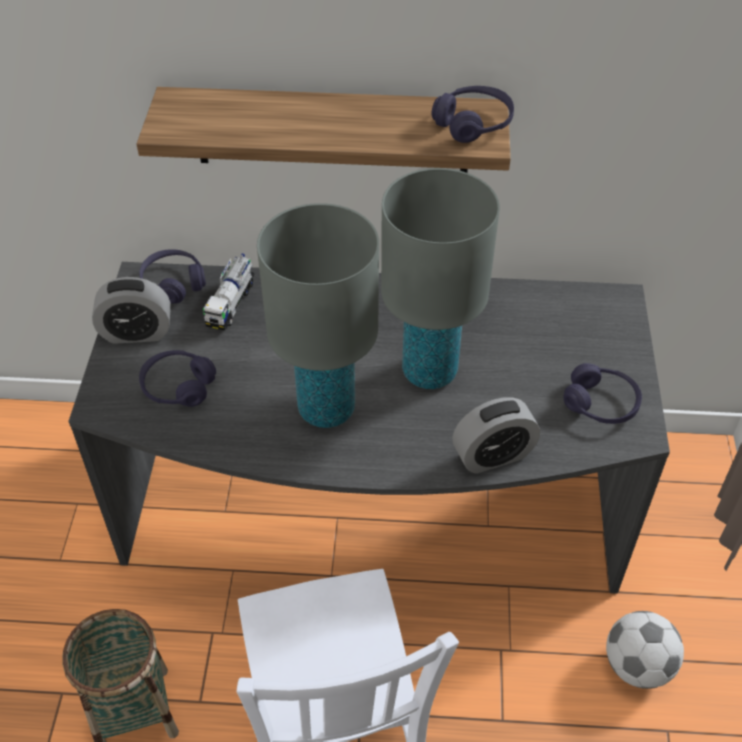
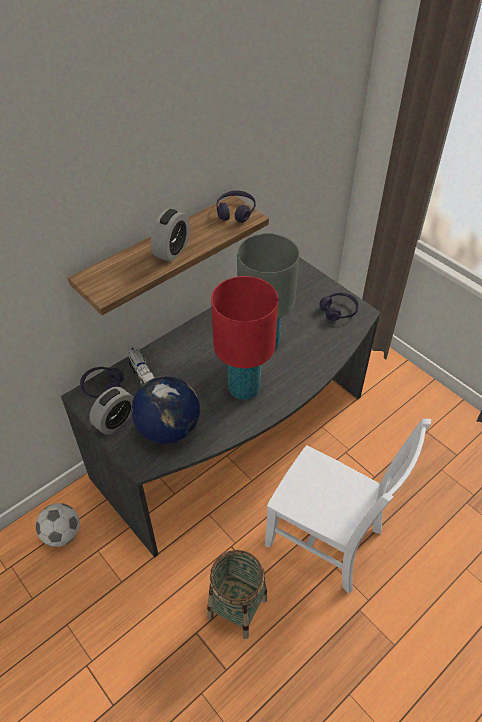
camera: 45 degrees left, 0 degrees up
(178, 387) = (168, 429): purple headphones -> globe
(327, 409) = (244, 389): grey table lamp -> red table lamp
(493, 455) = (327, 358): alarm clock -> alarm clock (172, 251)
(637, 665) = (394, 417): football -> football (62, 534)

